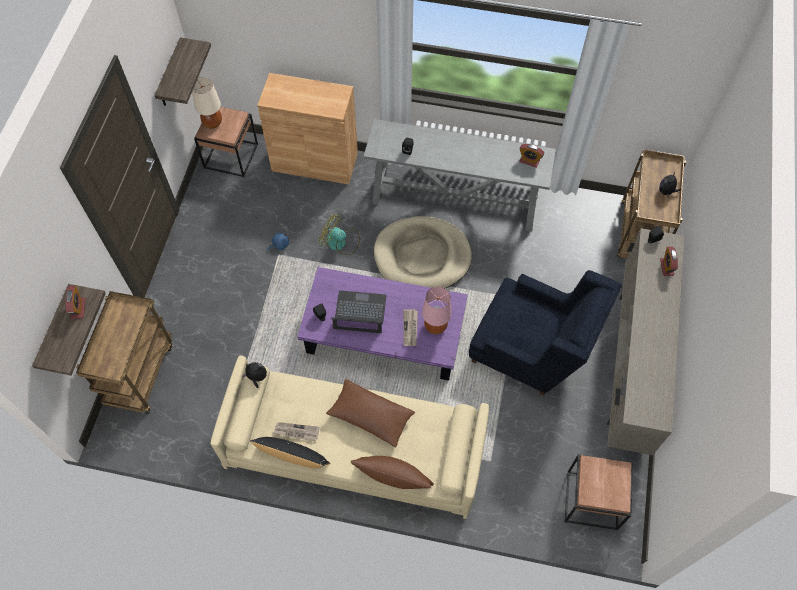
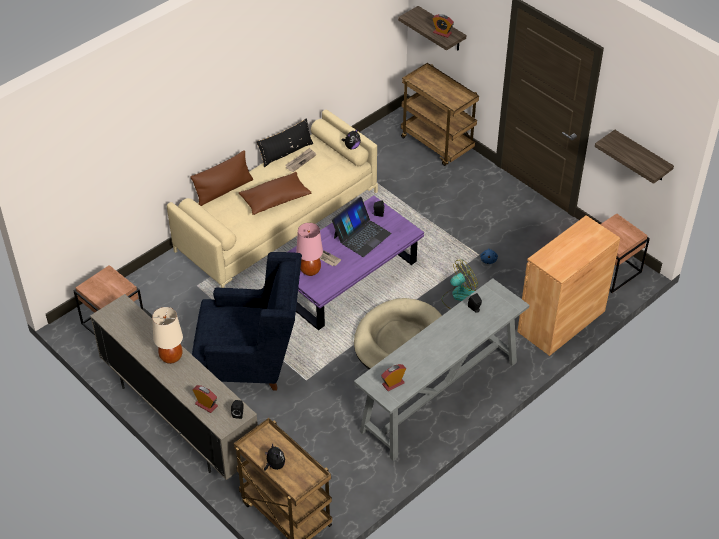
camera: 125 degrees right, 15 degrees down
(212, 123) = (622, 228): beige table lamp -> beige table lamp (171, 357)
(531, 351) = (251, 360): blue armchair -> blue armchair turned 150 degrees counterclockwise

